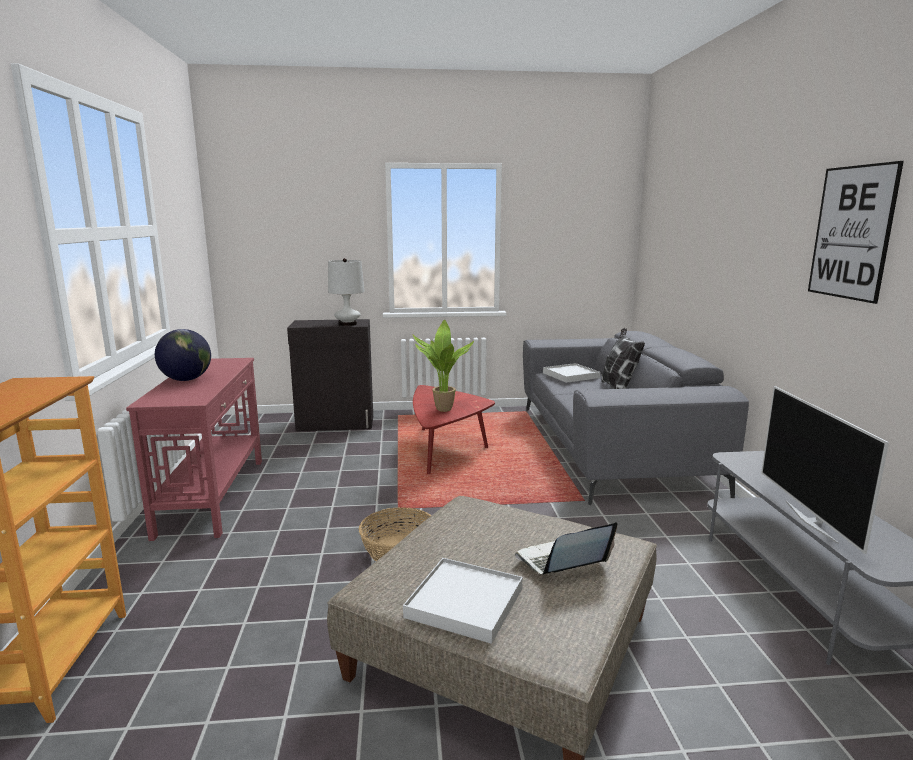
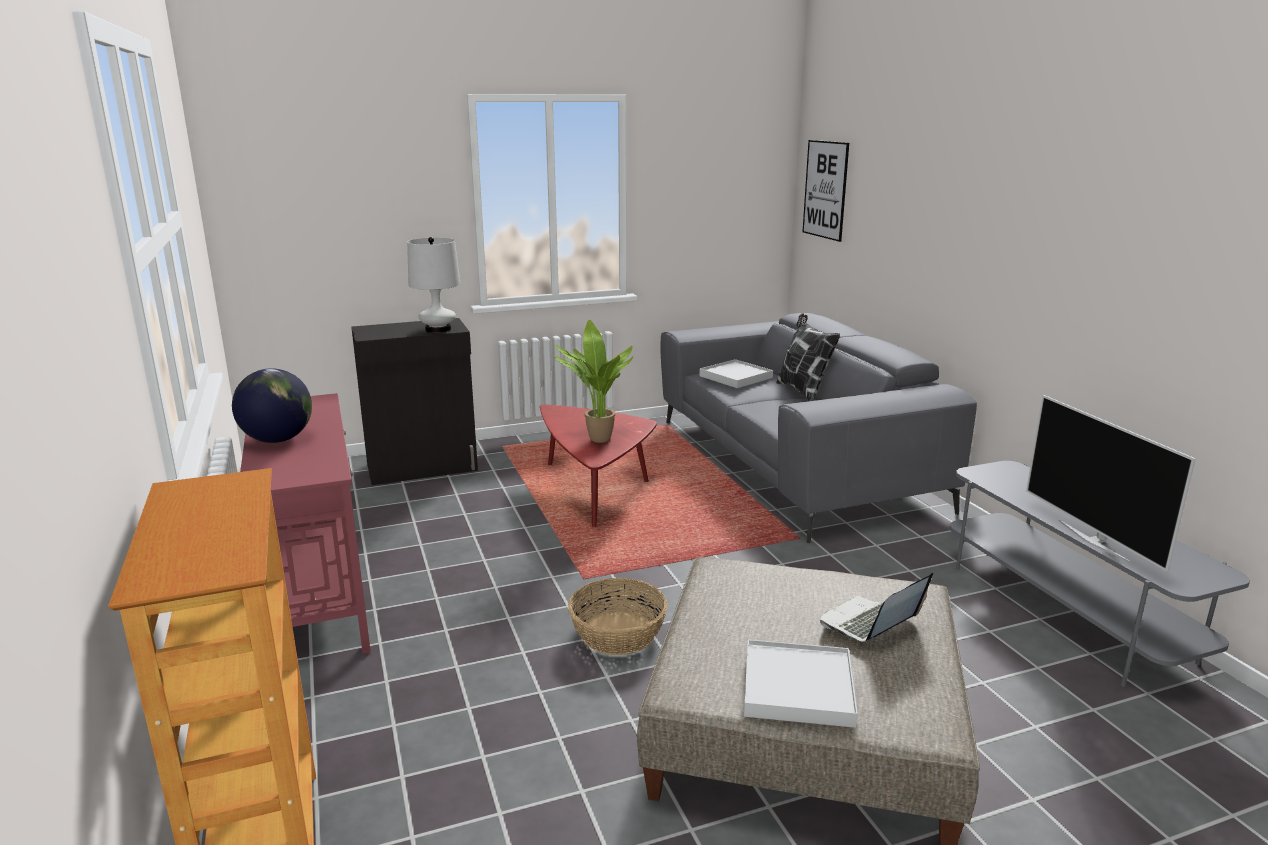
camera: 15 degrees left, 5 degrees up
(852, 232) = (1111, 217): picture -> picture (825, 189)

